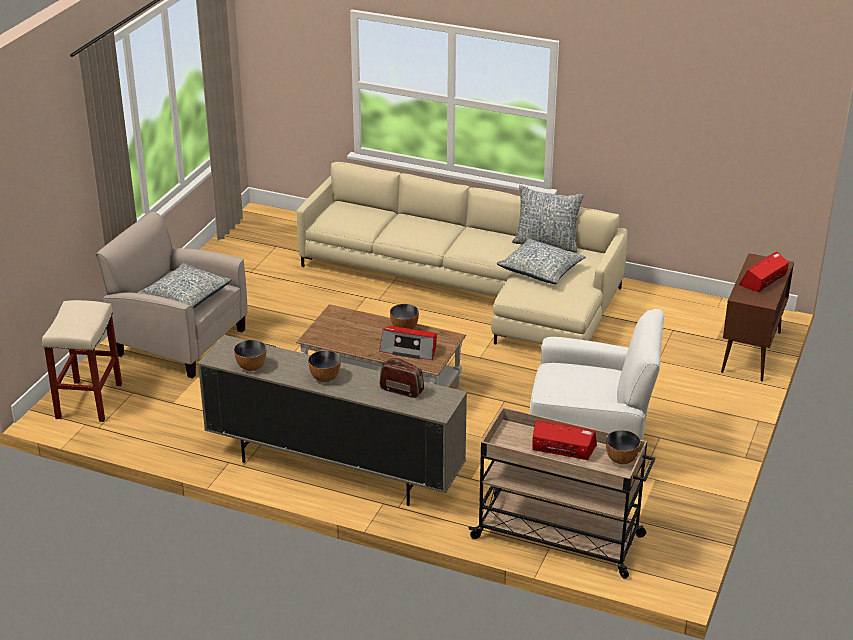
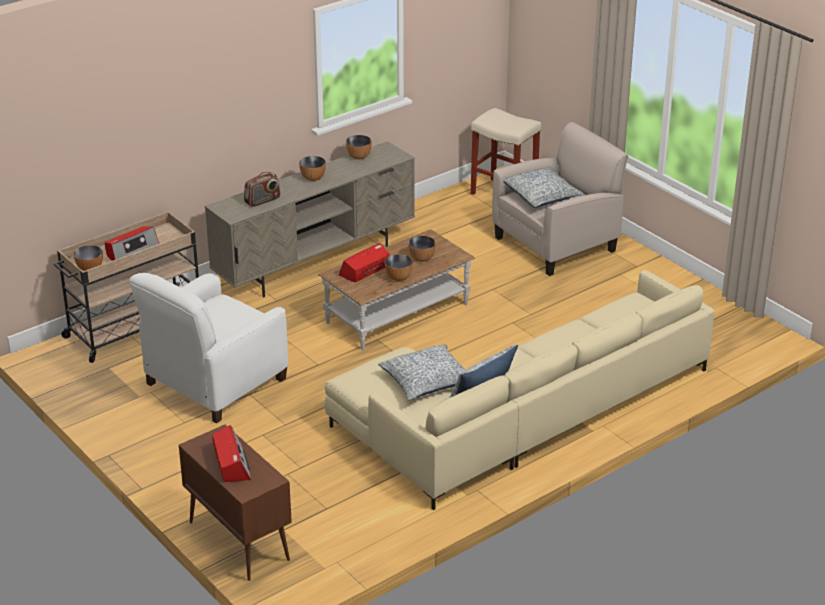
camera: 120 degrees right, 0 degrees up
(359, 327) = (421, 259): none -> bowl

